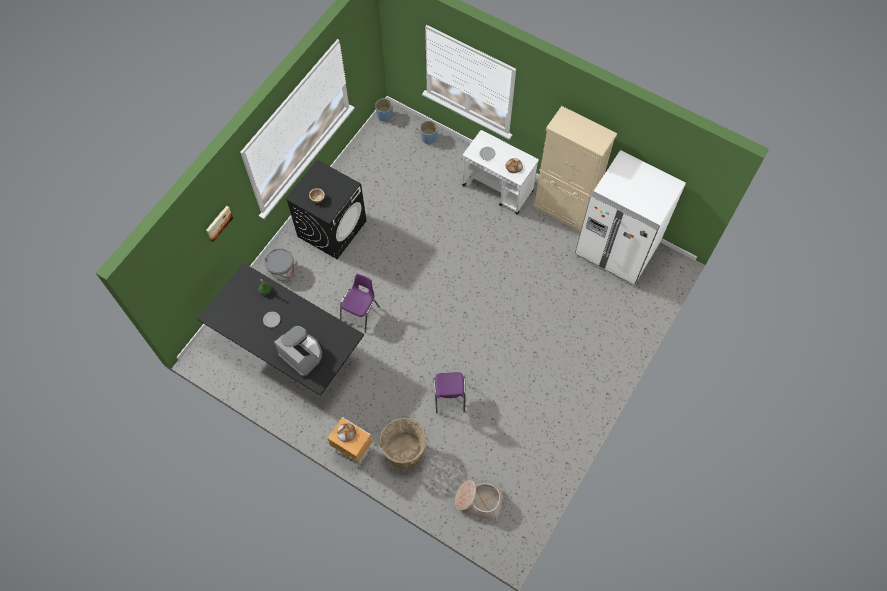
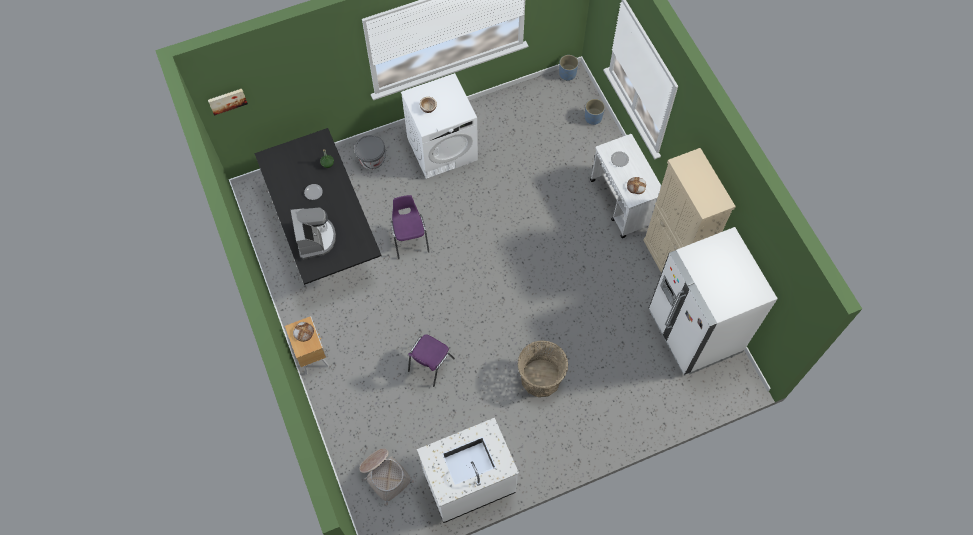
camera: 35 degrees right, 0 degrees up
(218, 223) = (314, 75): picture -> picture (227, 100)
(332, 228) = (442, 148): black washing machine -> white washing machine
(361, 313) = (410, 239): purple chair -> purple chair turned 75 degrees counterclockwise
(404, 451) = (354, 386): basket -> basket (540, 378)
(543, 463) = (469, 482): none -> white counter

